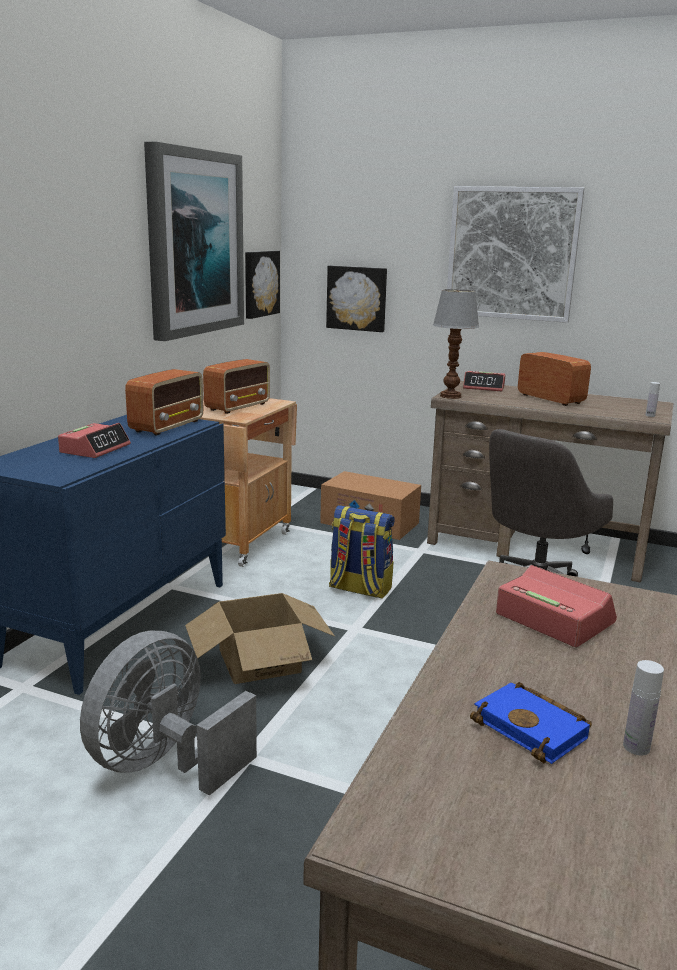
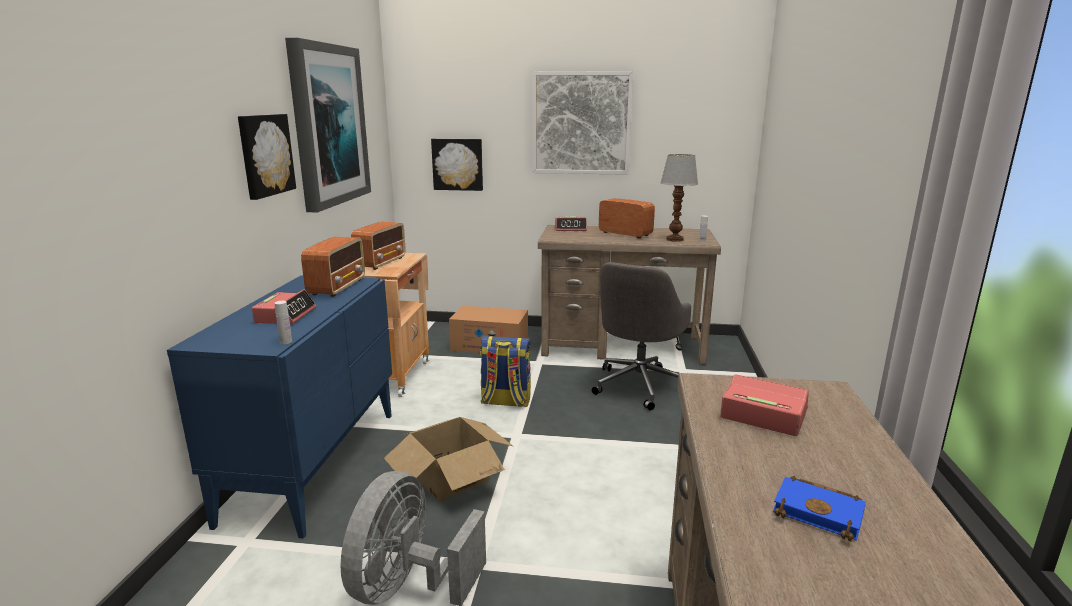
camera: 15 degrees left, 0 degrees up
(260, 283) = (376, 156): picture -> picture (265, 155)
(451, 396) = (552, 238): table lamp -> table lamp (675, 239)
(636, 747) = (898, 512): white bottle -> white bottle (286, 342)

